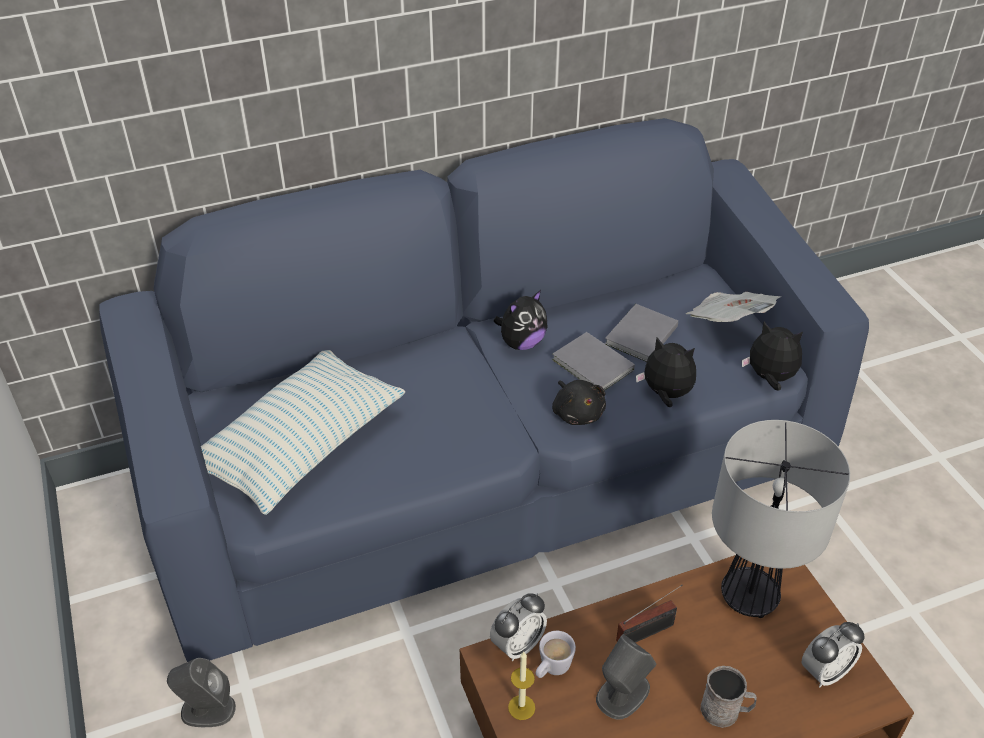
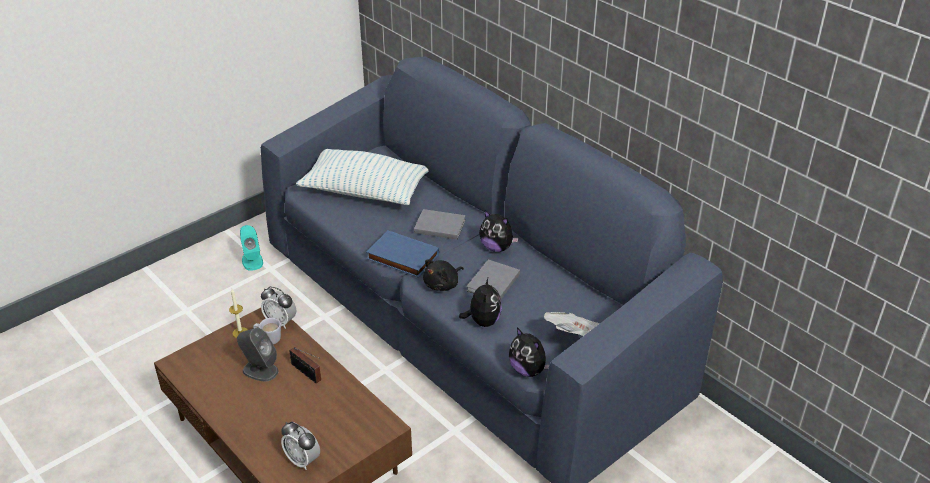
camera: 70 degrees right, 5 degrees down
(207, 710) = (252, 261): grey speaker -> turquoise speaker
(499, 440) = (401, 258): none -> blue book
(639, 336) = (538, 299): grey book -> grey book (438, 225)
(725, 711) = (260, 416): grey mug -> none
(750, 597) = (350, 416): table lamp -> none
(770, 378) = (528, 370): plush toy -> plush toy turned 135 degrees clockwise

